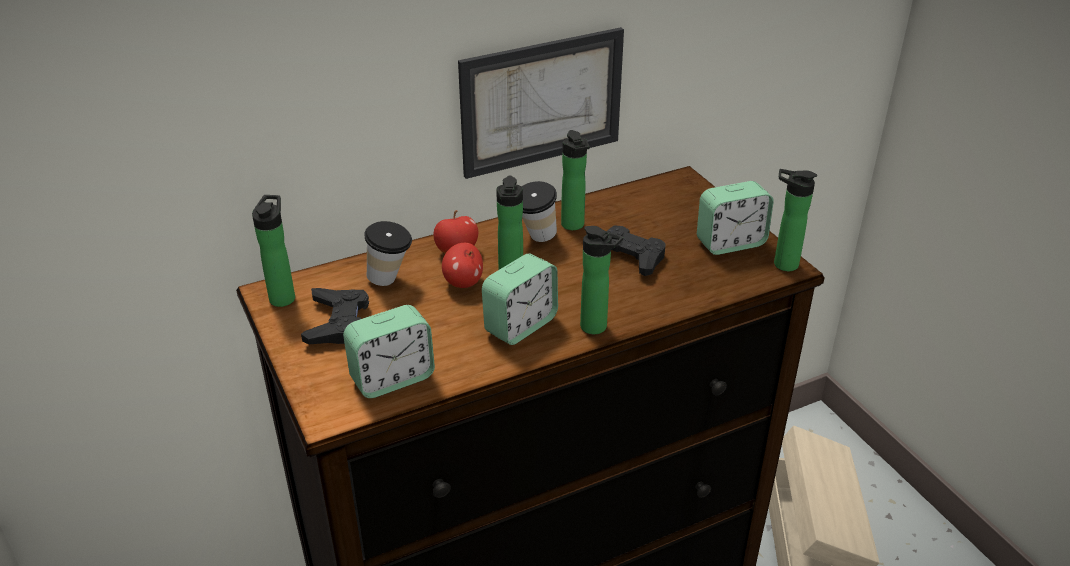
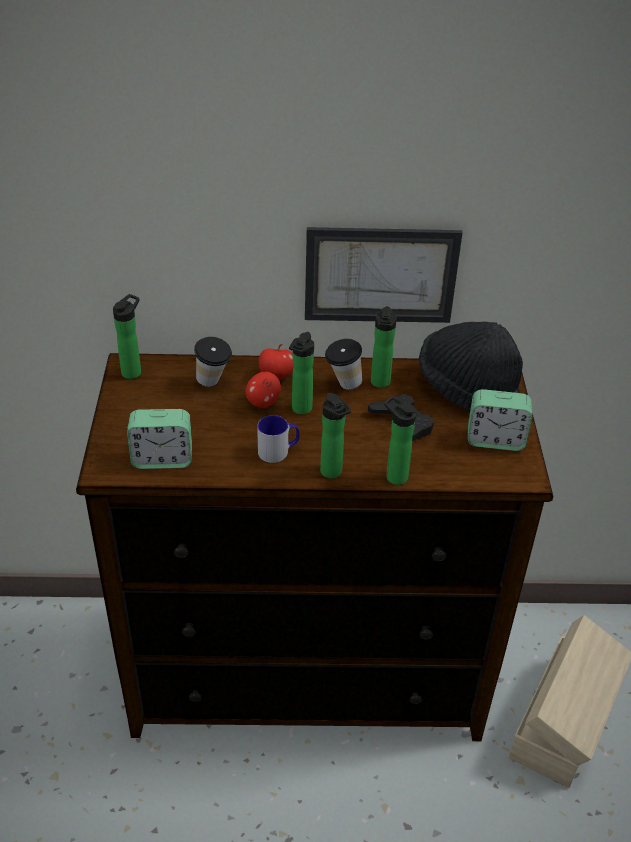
camera: 25 degrees right, 5 degrees up
(338, 322) = (155, 404): black game controller -> none
(520, 325) = (278, 451): alarm clock -> mug
(663, 204) = (467, 388): none -> black hat
(781, 264) = (523, 472): bottle -> bottle (394, 476)

